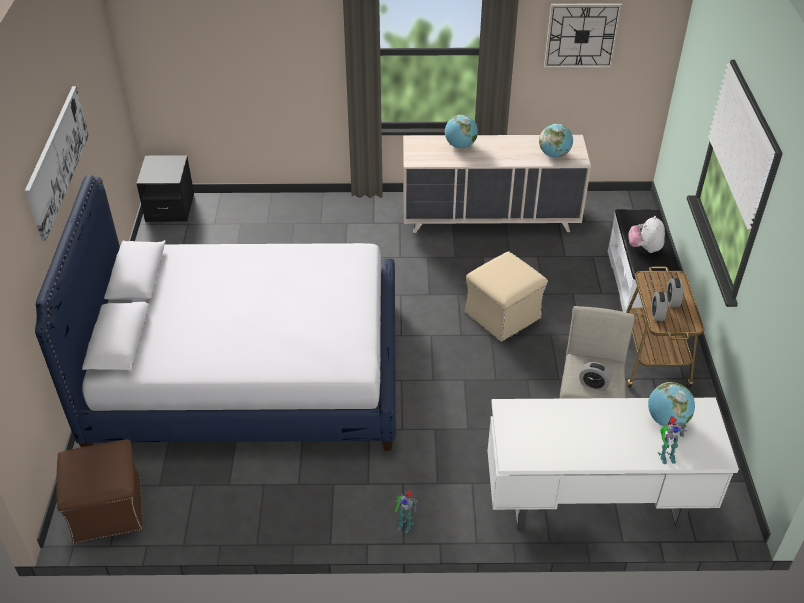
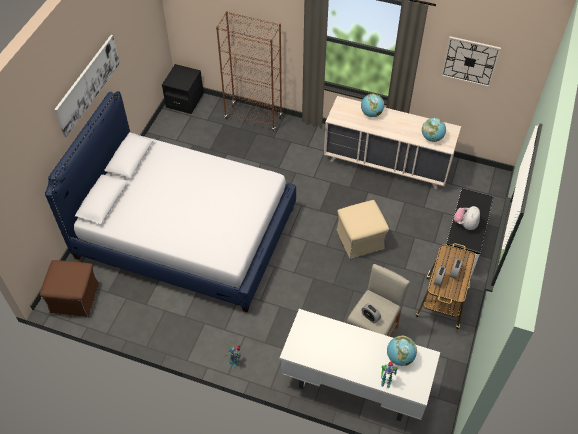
camera: 20 degrees right, 10 degrees up
(280, 206) = (253, 118): none -> brown bookcase

